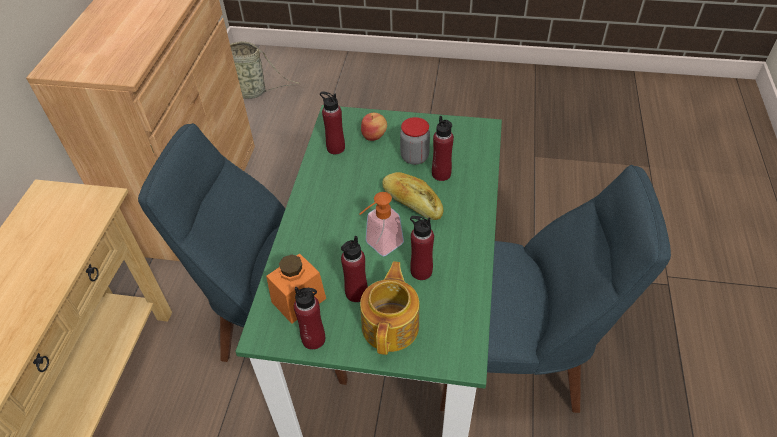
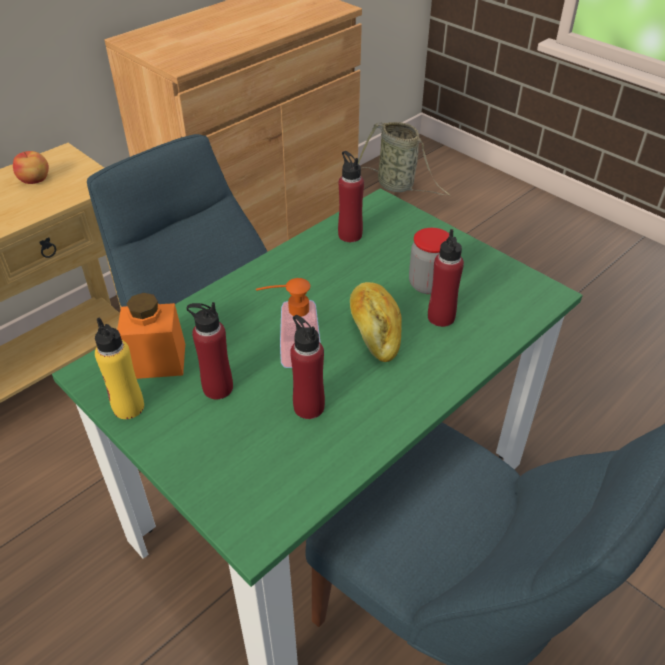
camera: 35 degrees right, 5 degrees down
(313, 339) = (128, 407): red bottle -> yellow bottle
(374, 135) = (405, 242): apple -> apple (35, 180)
(391, 325) = (217, 443): teapot -> none

